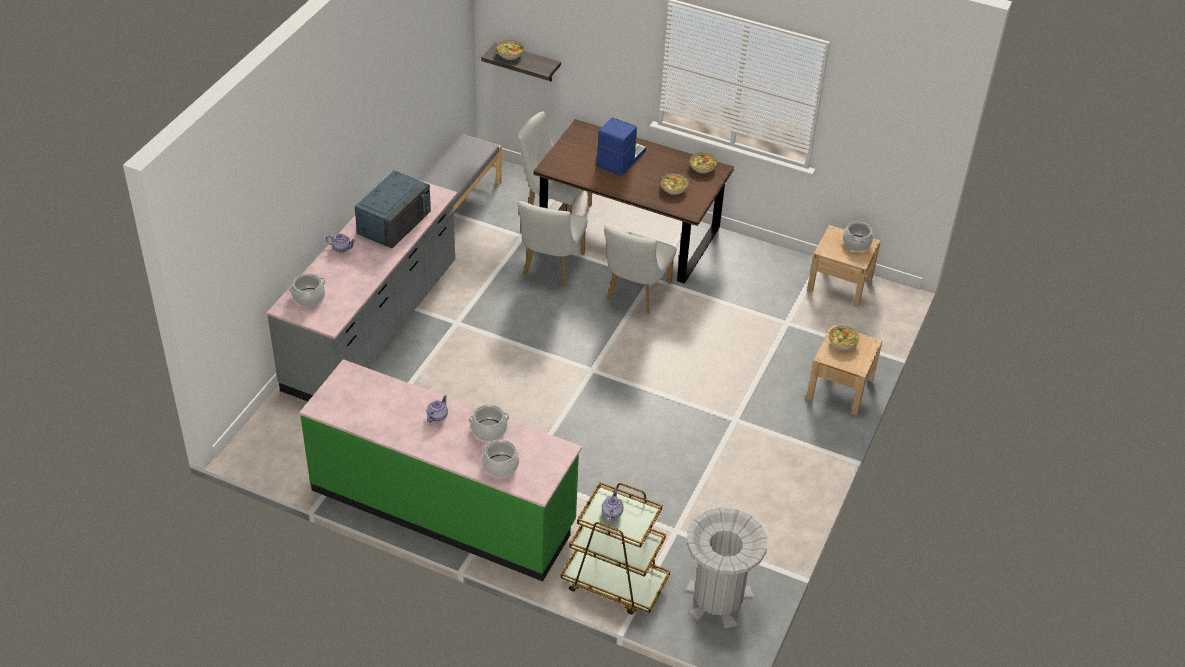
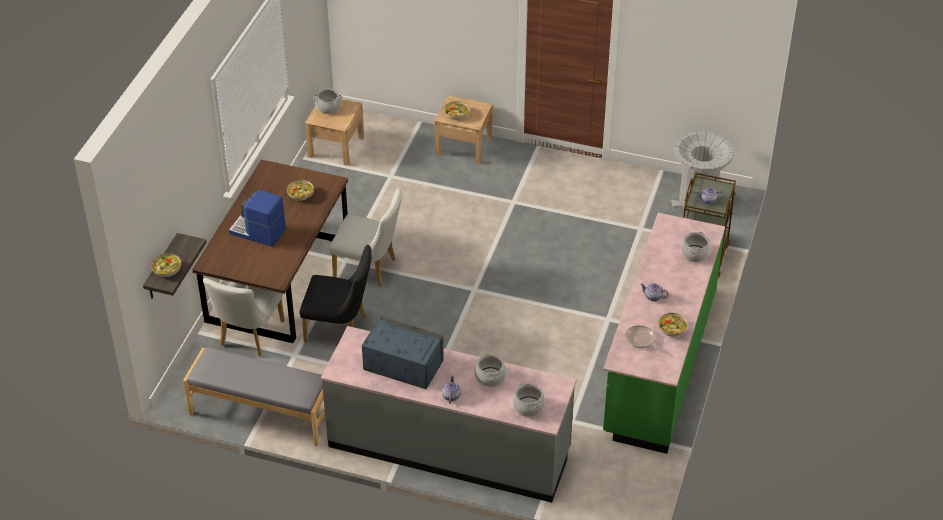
camera: 95 degrees left, 0 degrees up
(373, 395) = (641, 340): none -> frying pan
(489, 430) = (659, 265): cooking pot -> cooking pot (490, 377)
(551, 268) = (340, 329): white chair -> black chair
(702, 167) = (265, 178): bowl -> bowl (672, 329)

